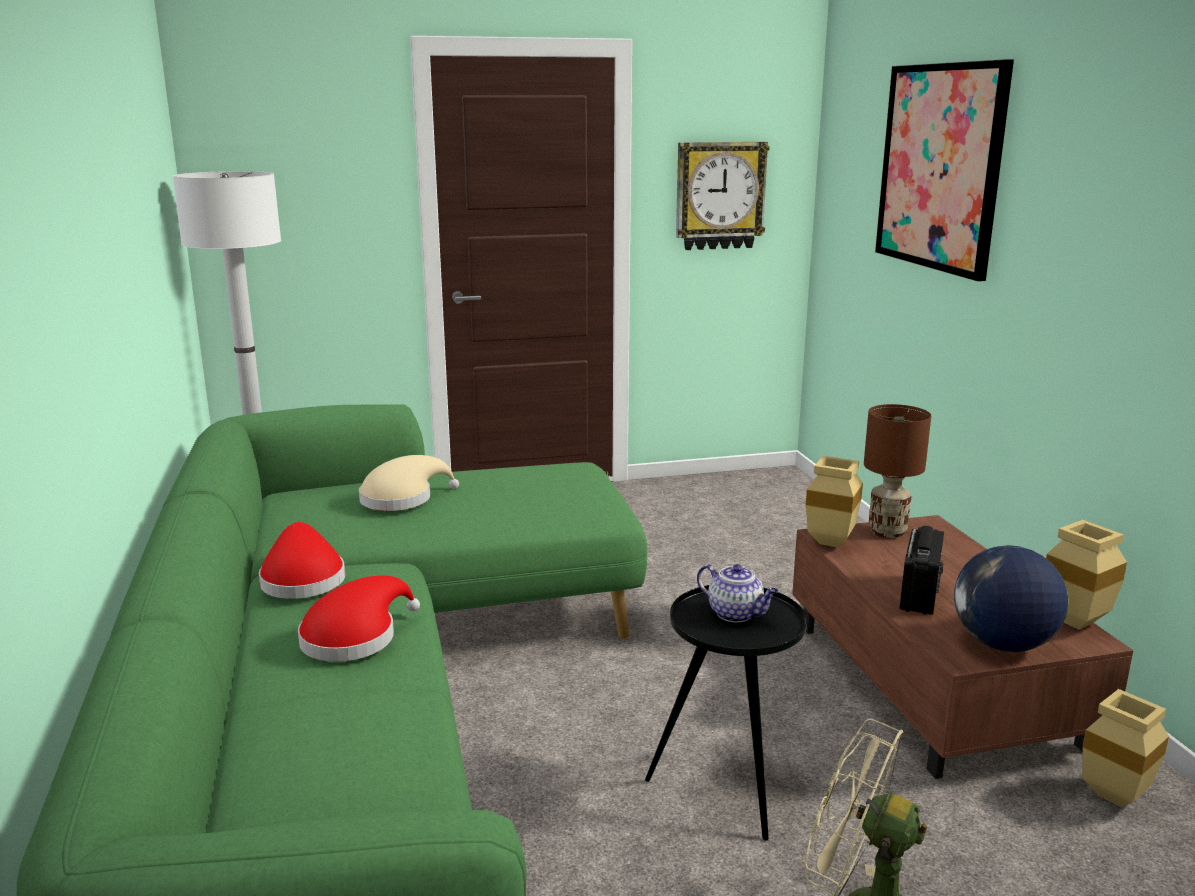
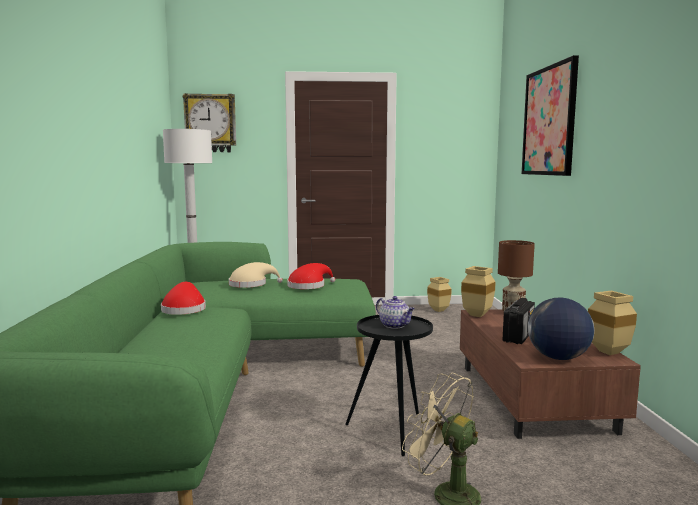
camera: 10 degrees right, 10 degrees down
(354, 637) = (195, 329): red hat -> red hat (308, 286)
(719, 195) = (443, 152): wall clock -> wall clock (210, 123)
(1109, 796) = (626, 456): beige vase -> beige vase (437, 310)

